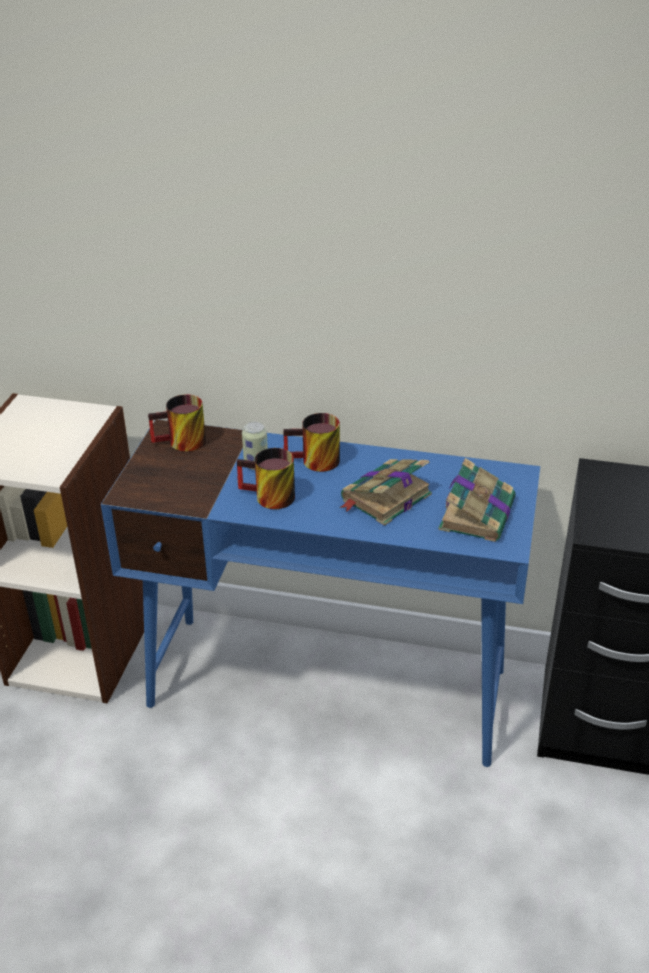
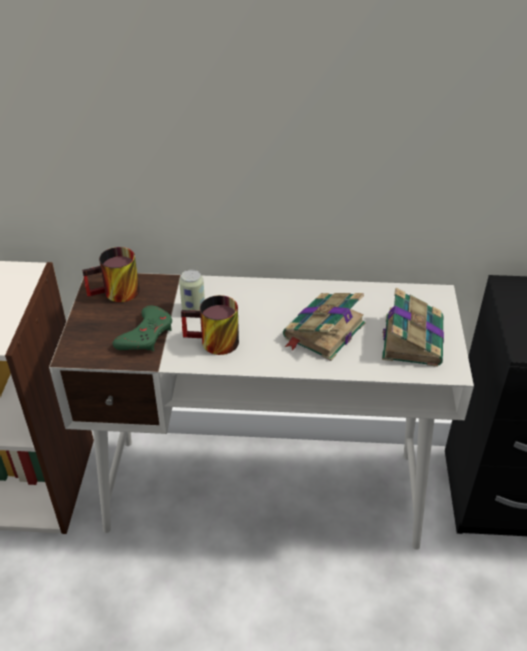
camera: 10 degrees left, 5 degrees up
(202, 484) = (146, 335): none -> green game controller
(314, 463) = (248, 302): mug -> none
(329, 687) = (265, 491): blue desk -> white desk

